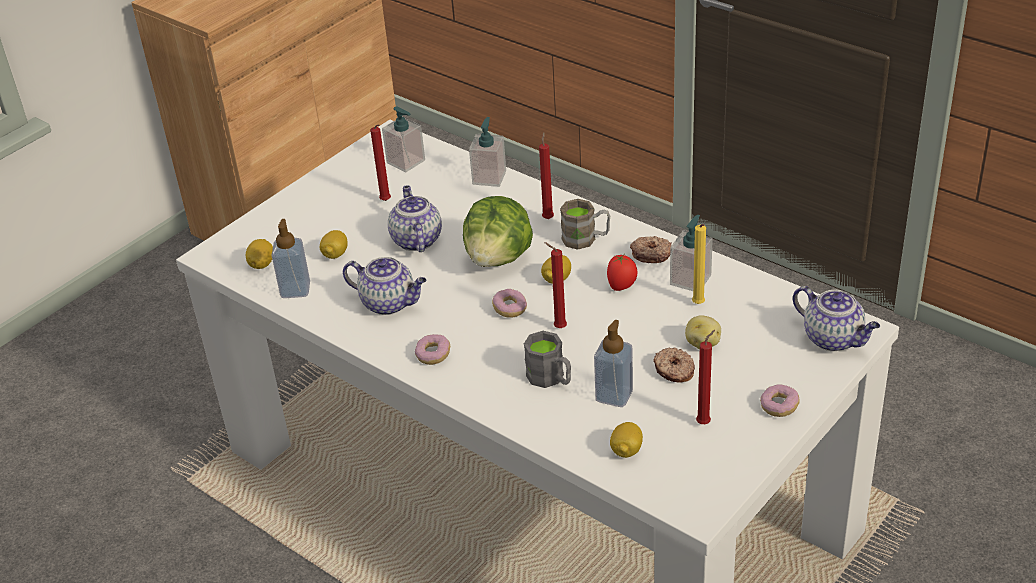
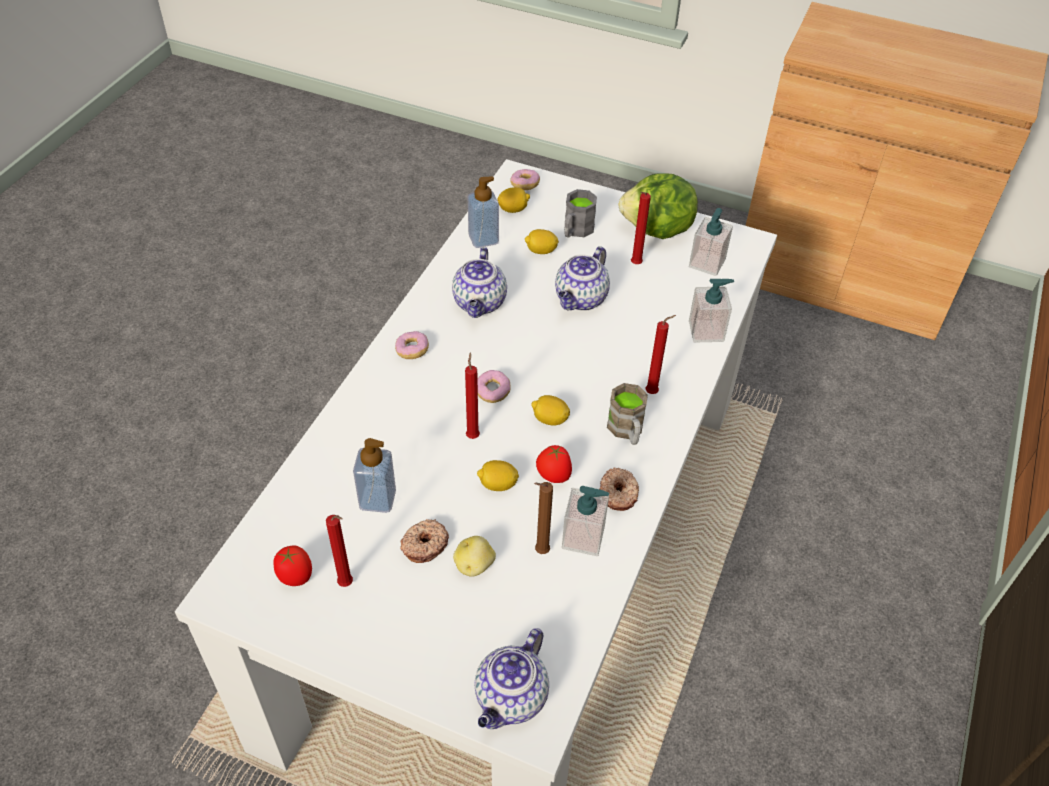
camera: 70 degrees right, 10 degrees up
(416, 240) = (581, 299): teapot -> teapot turned 150 degrees clockwise
(499, 258) = (571, 367): lettuce -> lettuce (657, 230)
(551, 379) = (394, 444): grey mug -> grey mug (576, 231)
(626, 450) = (298, 523): lemon -> lemon (497, 484)
(688, 456) = (295, 577): none -> tomato
(698, 305) = (539, 552): yellow candle -> brown candle
(779, 407) = (381, 653): donut -> donut (525, 185)

